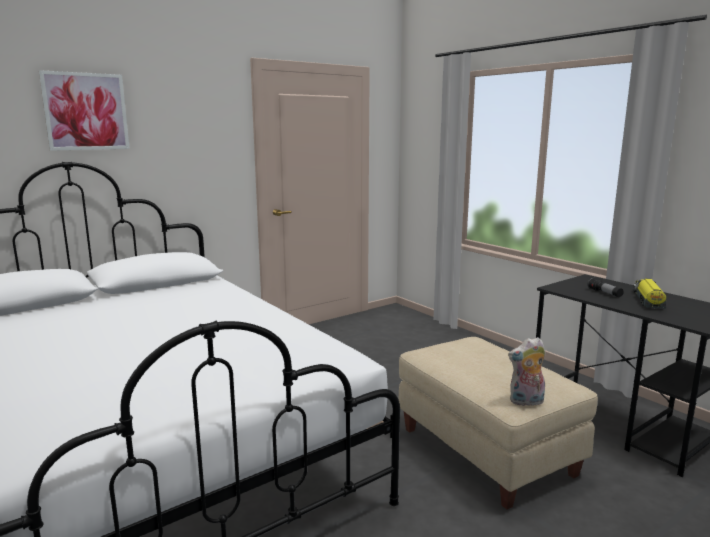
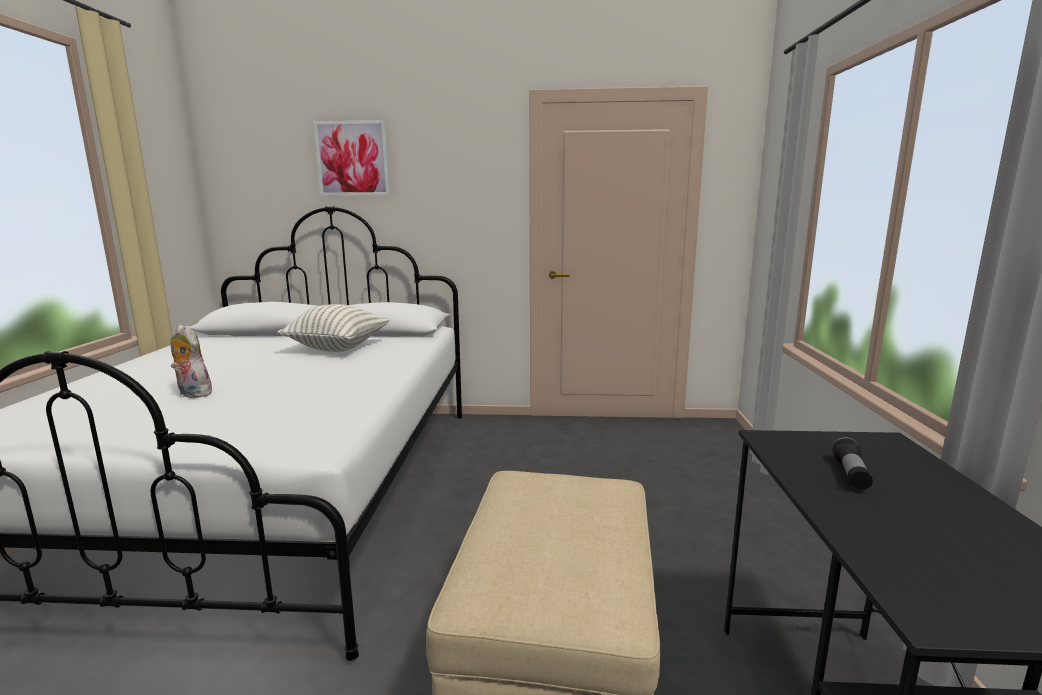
camera: 40 degrees right, 0 degrees up
(158, 302) = (337, 348): none -> pillow
(526, 402) = (493, 603): plush toy -> plush toy (192, 394)
(648, 300) = (923, 518): toy truck -> none

